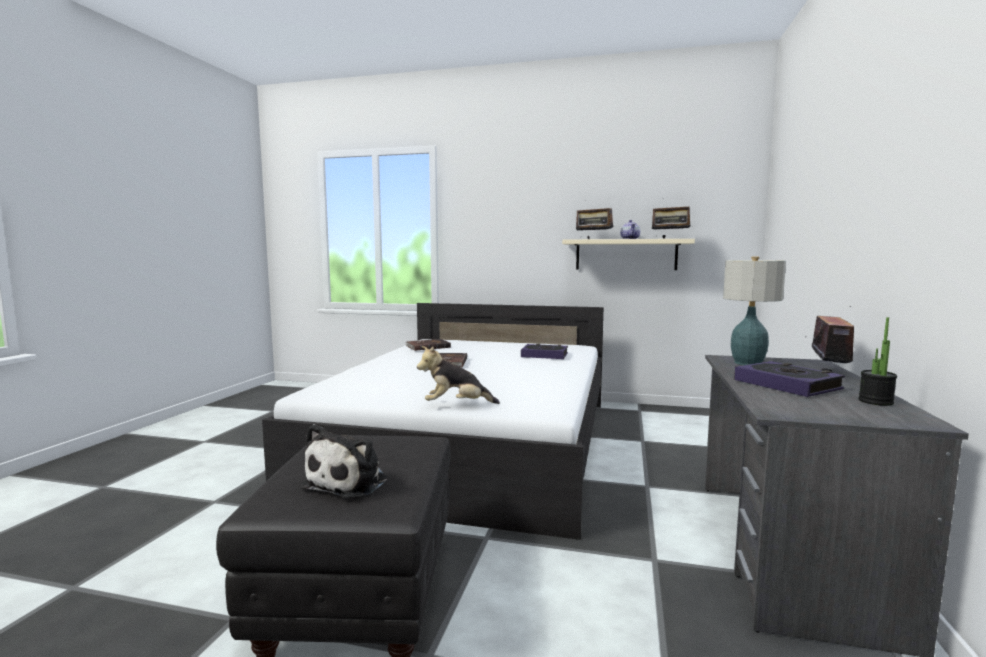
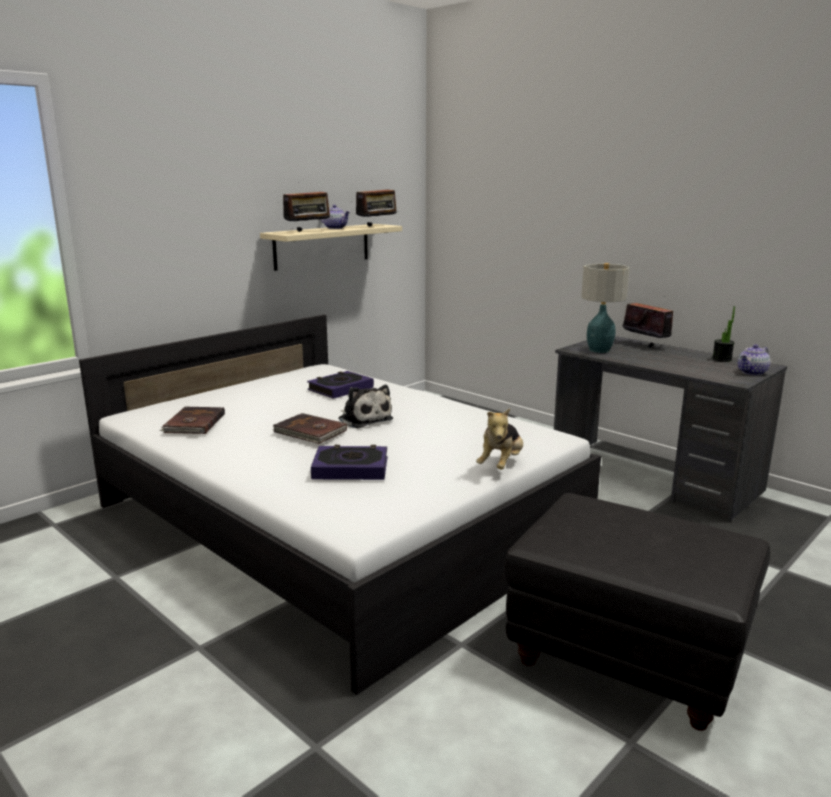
camera: 60 degrees left, 10 degrees up
(350, 482) = (677, 547): plush toy -> plush toy (364, 419)
(787, 385) = (671, 361): book -> book (350, 468)
(850, 417) = (752, 372): none -> teapot

